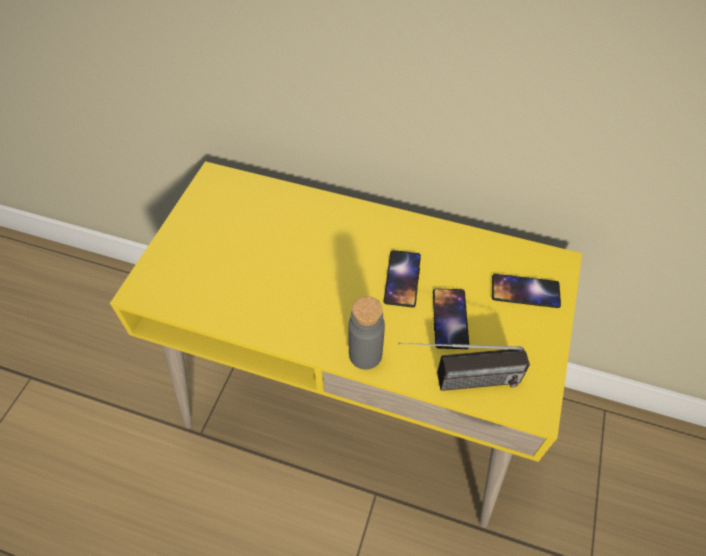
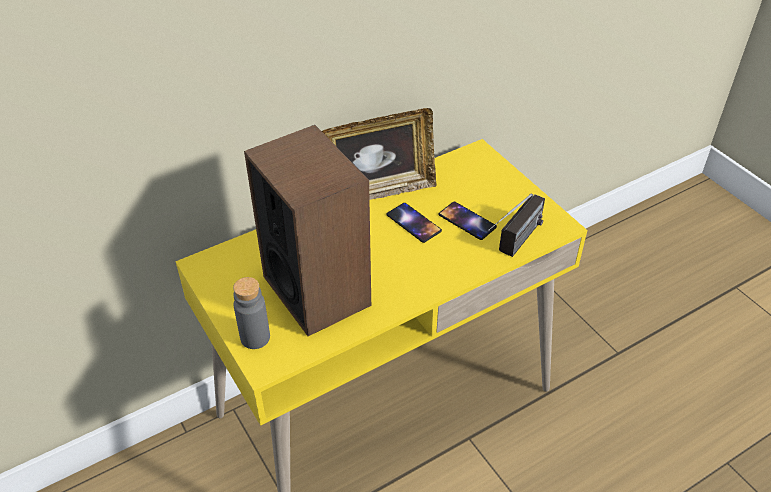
camera: 50 degrees left, 10 degrees down
(252, 267) = (317, 290): none -> speaker
(365, 354) = (452, 274): grey bottle -> grey bottle (255, 337)
(415, 226) = (379, 191): none -> picture frame
(525, 291) = (483, 178): phone -> none

